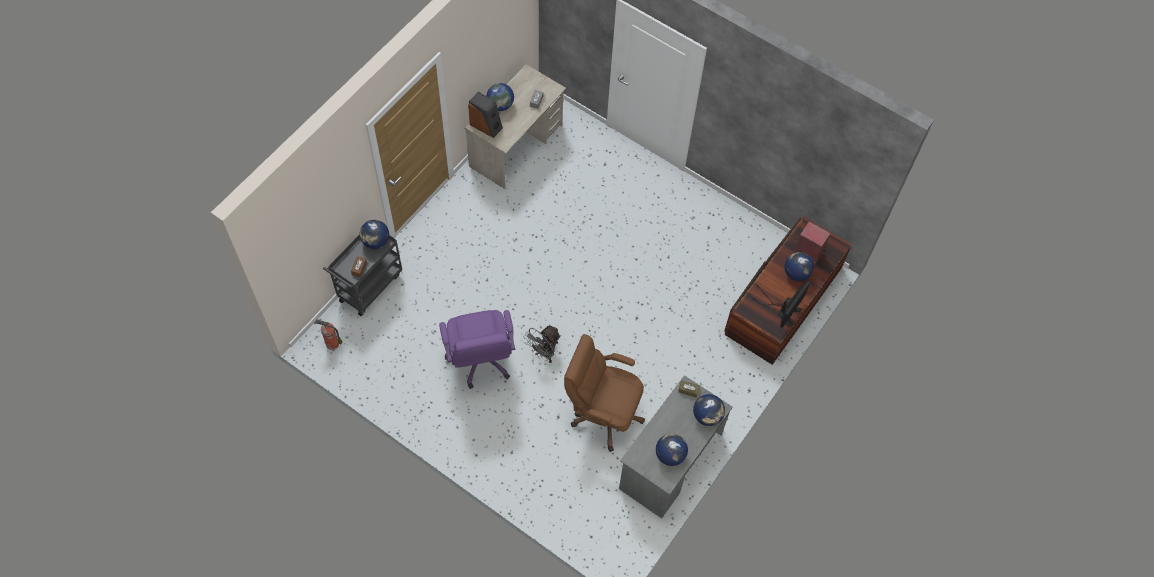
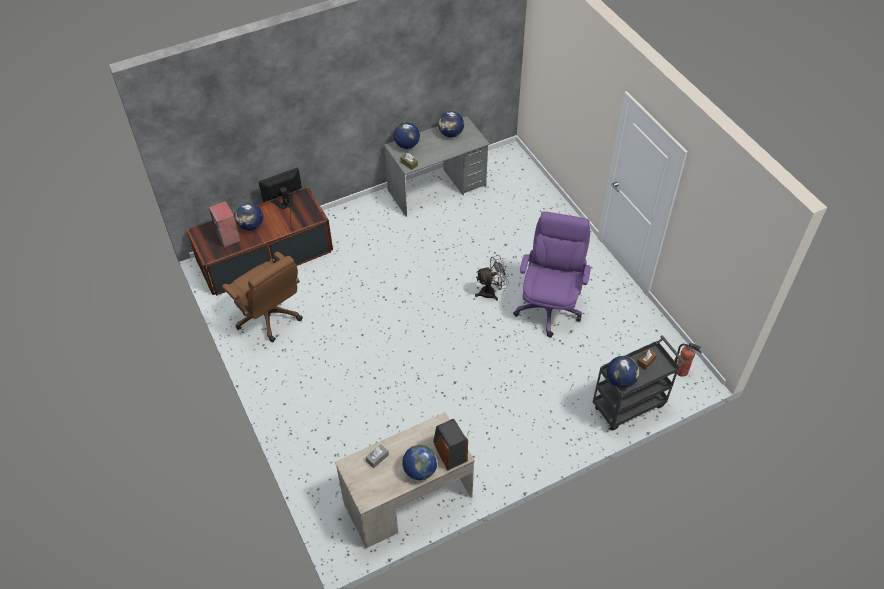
camera: 150 degrees left, 10 degrees down
(602, 413) = (468, 234): brown office chair -> brown office chair (270, 319)

